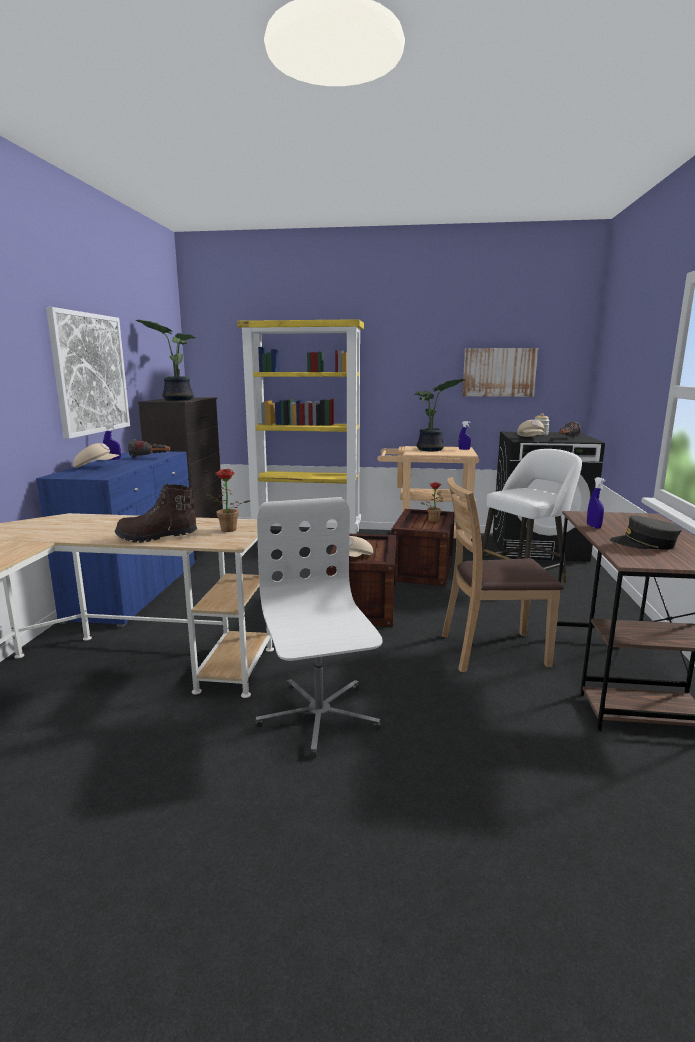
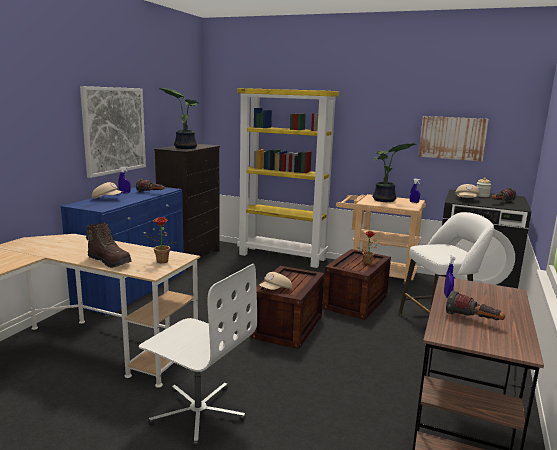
camera: 15 degrees right, 0 degrees up
(157, 537) = (110, 262): brown boot -> brown boot turned 150 degrees counterclockwise
(318, 716) = (198, 412): white office chair -> white office chair turned 120 degrees clockwise
(492, 651) = (366, 384): brown chair -> none
(644, 544) = (473, 320): grey cap -> flashlight

